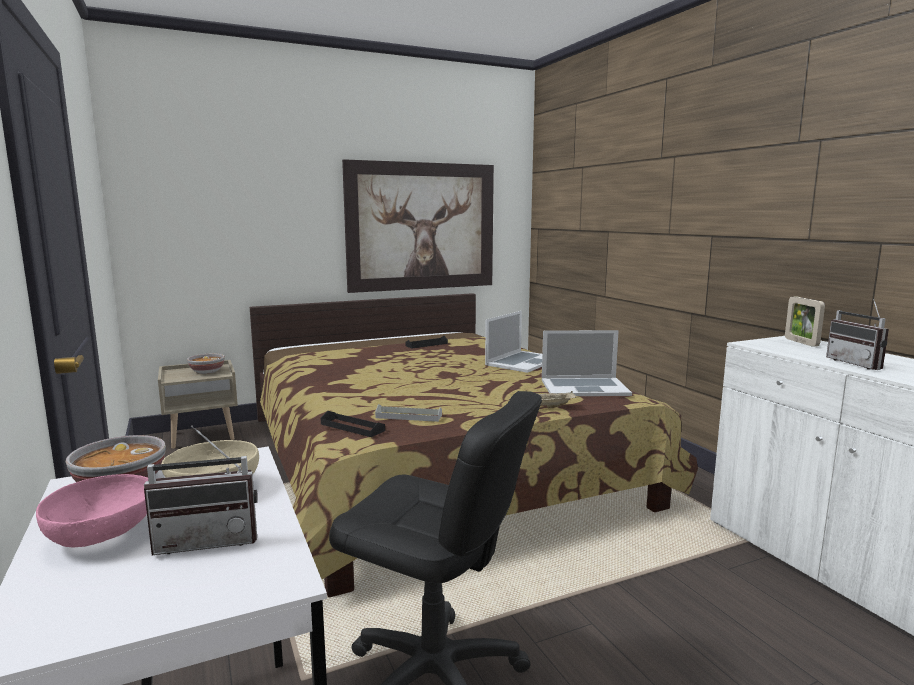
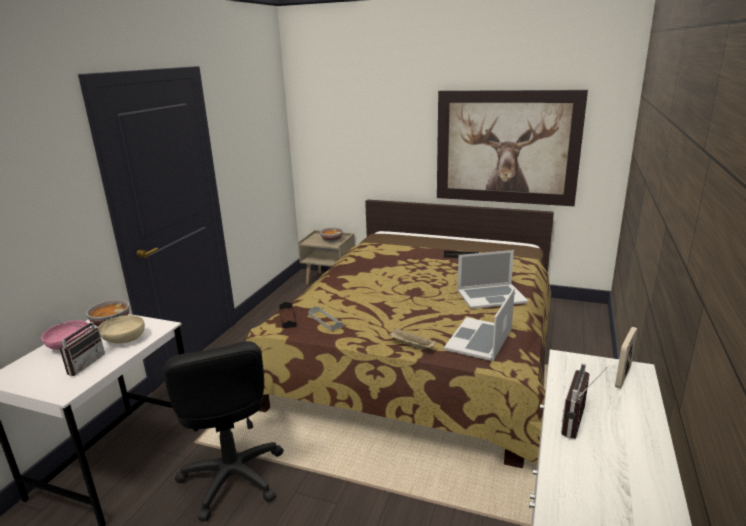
camera: 45 degrees right, 10 degrees up
(209, 540) = (83, 364): radio -> radio turned 105 degrees counterclockwise
(584, 387) = (479, 339): laptop -> laptop turned 75 degrees clockwise

